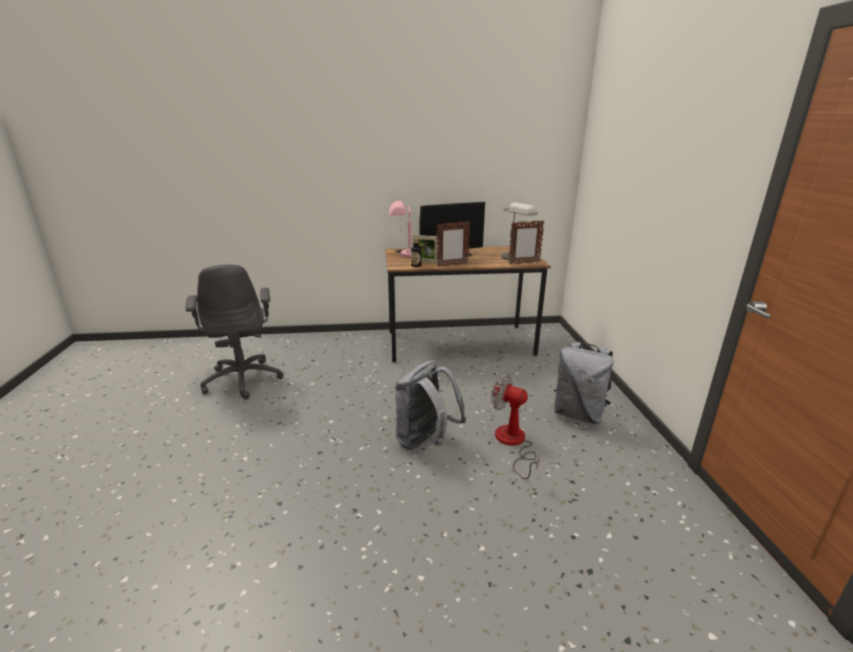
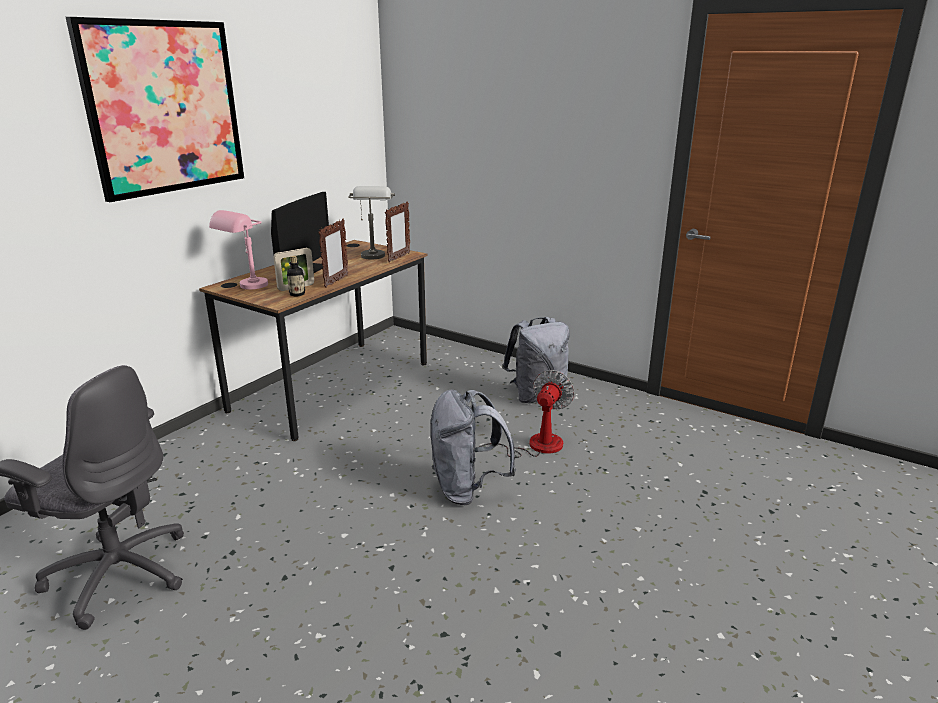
camera: 50 degrees left, 0 degrees up
(381, 131) = (164, 108): none -> picture
(513, 443) = (533, 445): fan -> fan turned 135 degrees clockwise

